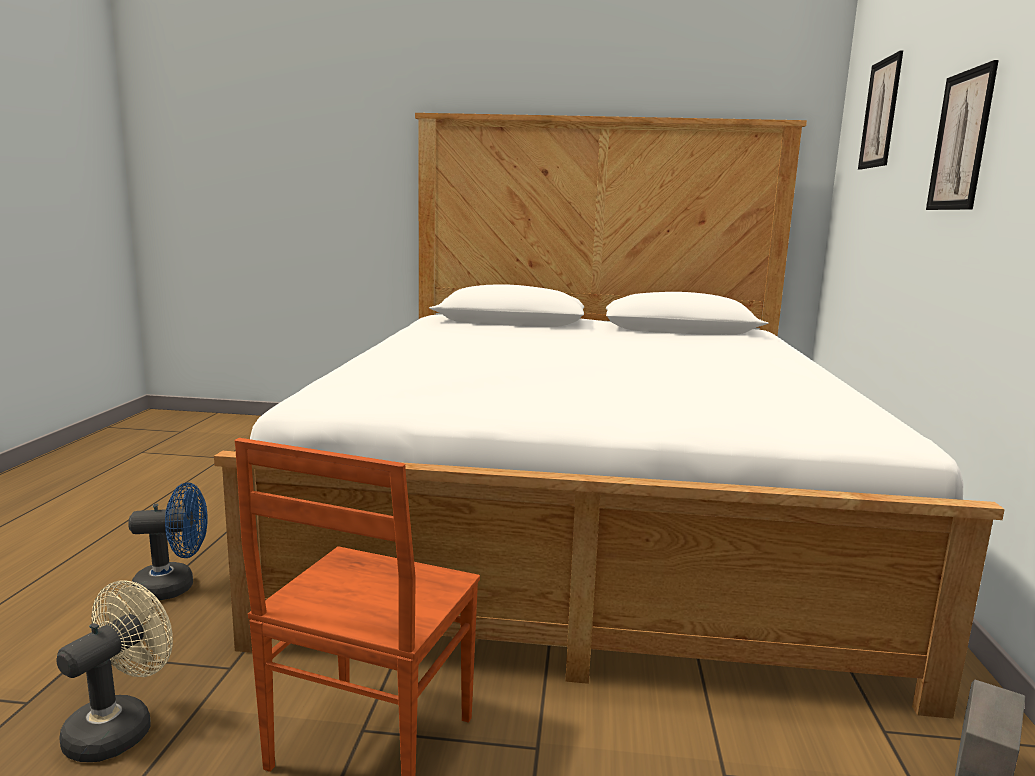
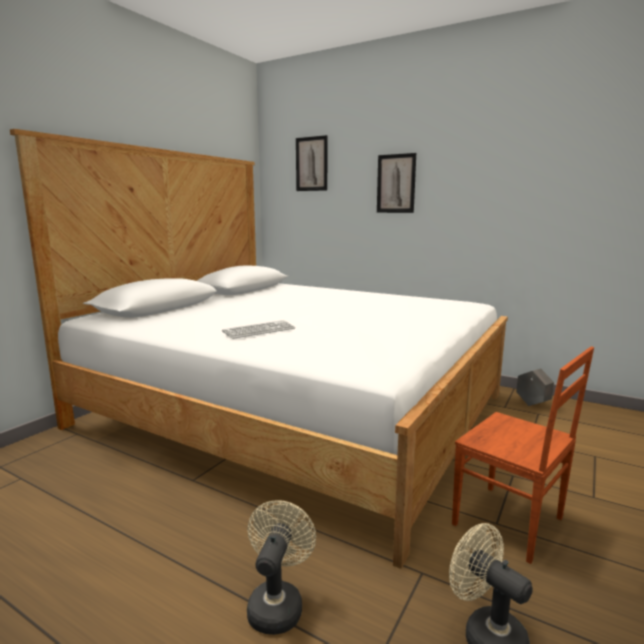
camera: 65 degrees left, 0 degrees up
(174, 587) = (277, 603): blue fan -> beige fan
(443, 352) = (259, 330): none -> keyboard

